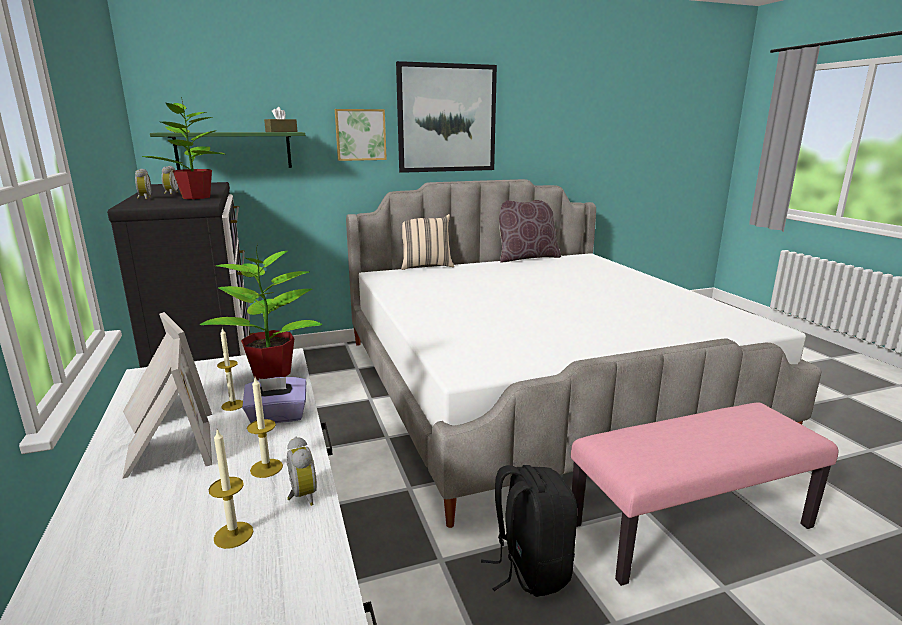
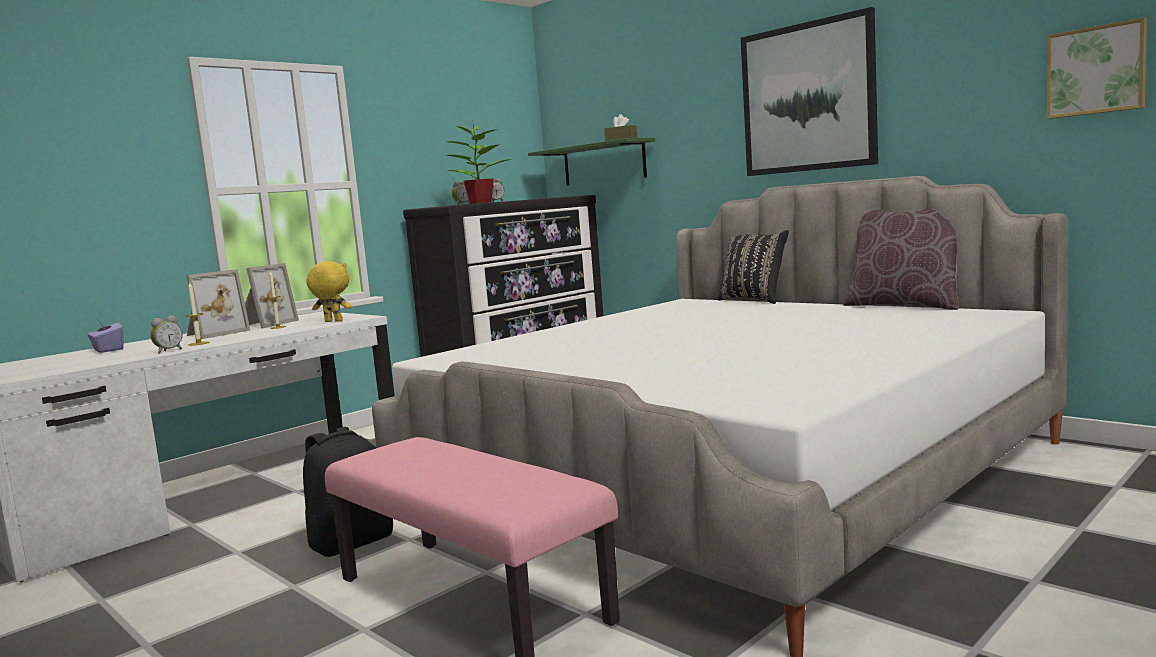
camera: 65 degrees right, 10 degrees down
(233, 535) = (133, 352): candle -> none
(272, 373) = (332, 321): potted plant -> yellow plush toy
(277, 417) = (264, 333): purple tissue box -> purple tissue box (107, 350)
(360, 135) = (708, 133): picture -> picture (1096, 70)
(426, 266) = (754, 300): beige pillow -> black pillow

